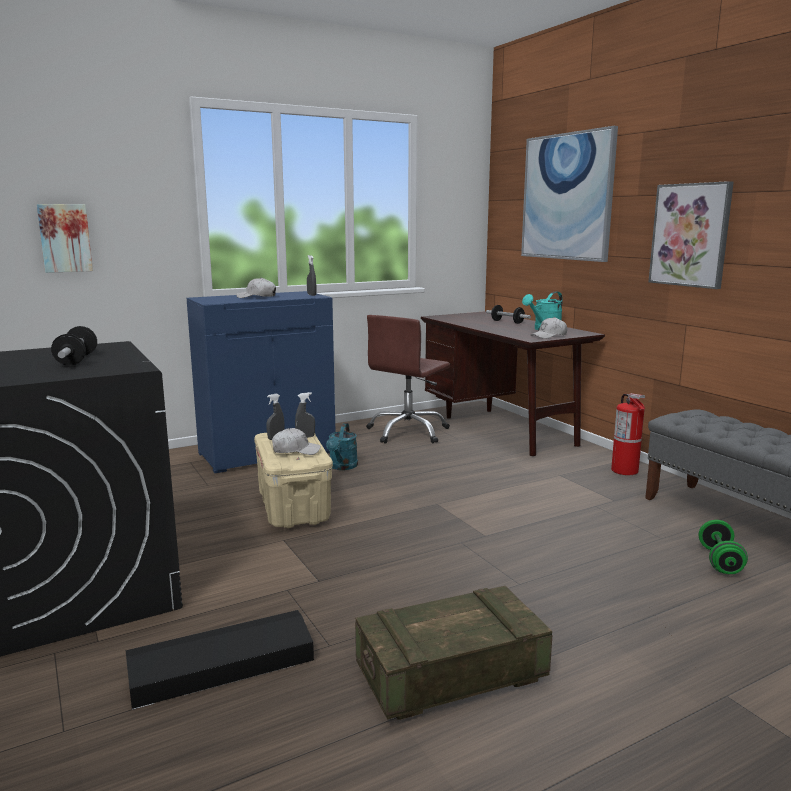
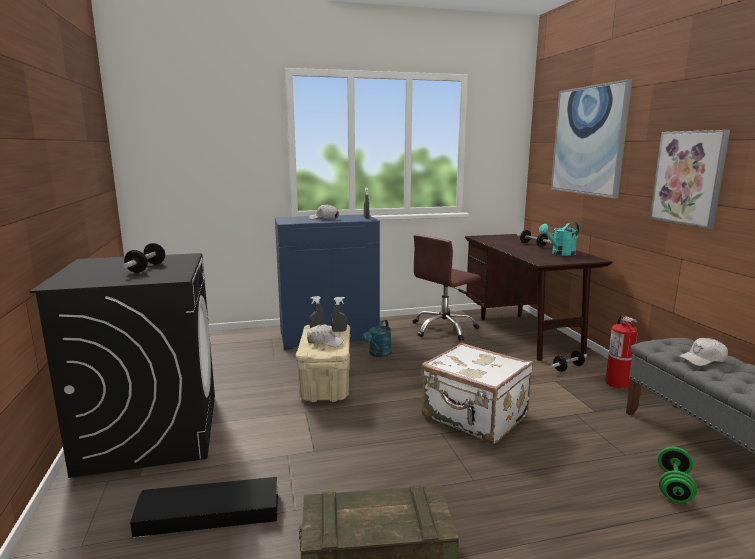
camera: 15 degrees right, 0 degrees up
(65, 238) = (193, 172): picture -> none
(489, 522) = (474, 417): none -> white suitcase
(549, 336) = (559, 260): white cap -> white cap (703, 359)
(567, 460) = (568, 368): none -> dumbbell

